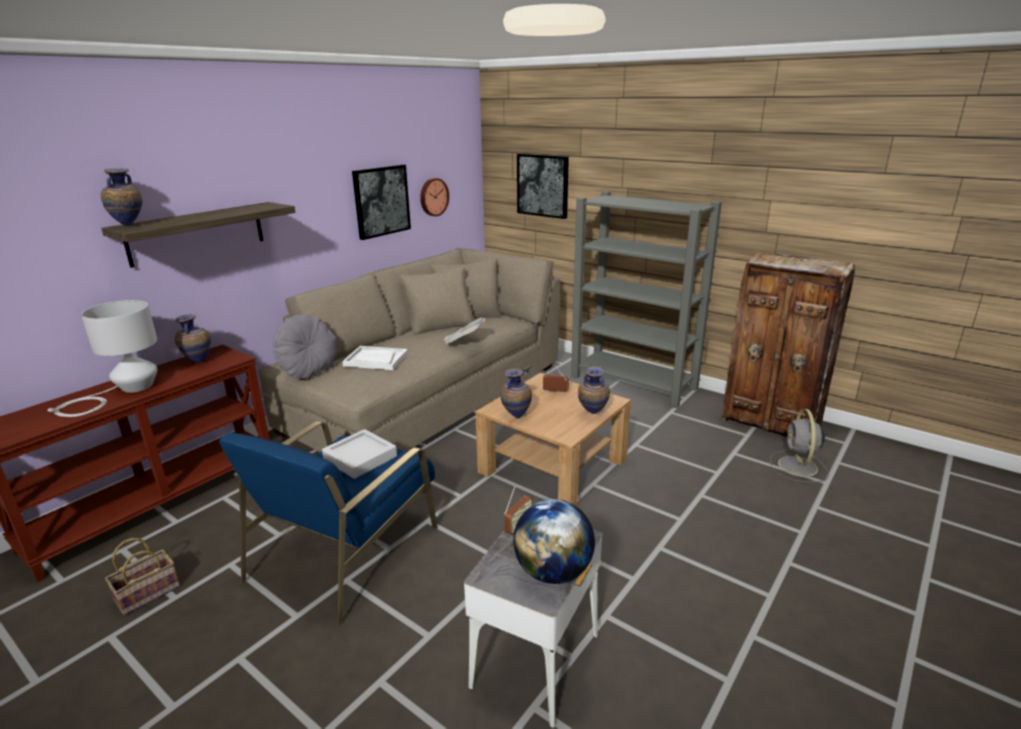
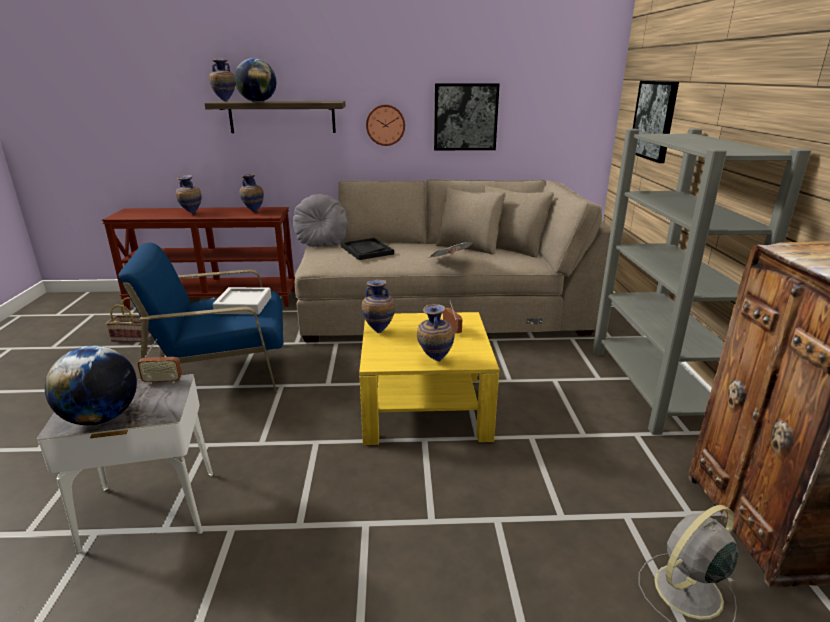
camera: 50 degrees right, 0 degrees up
(116, 394) = (191, 213): white table lamp -> vase
(185, 220) = (257, 102): none -> globe
(375, 359) = (366, 250): white tray -> black tray
(433, 197) = (536, 122): wall clock -> wall clock (385, 125)
(553, 466) = (425, 406): brown coffee table -> yellow coffee table

